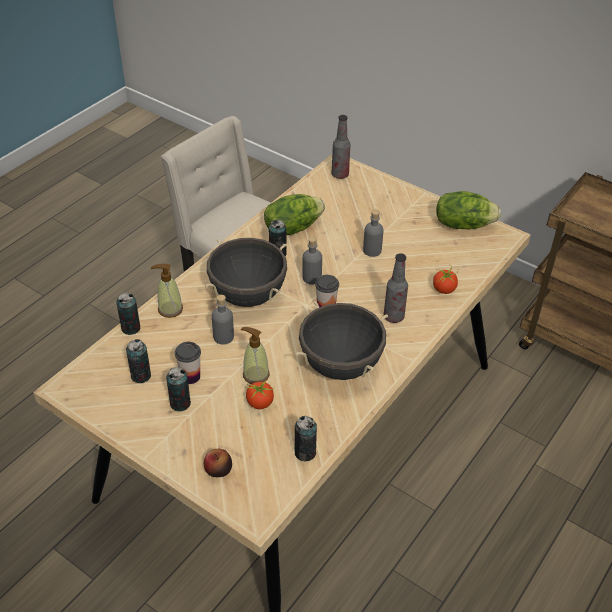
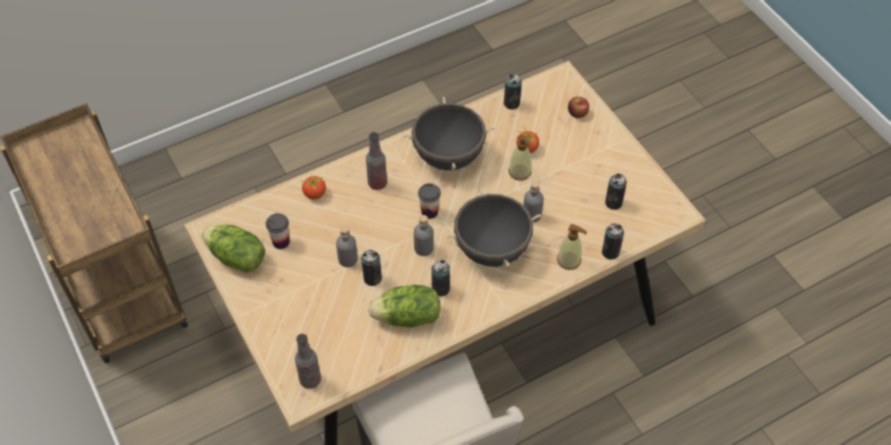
camera: 155 degrees left, 10 degrees up
(180, 403) = (588, 169): can -> can (372, 278)
(190, 376) = (573, 188): cup -> cup (281, 242)

